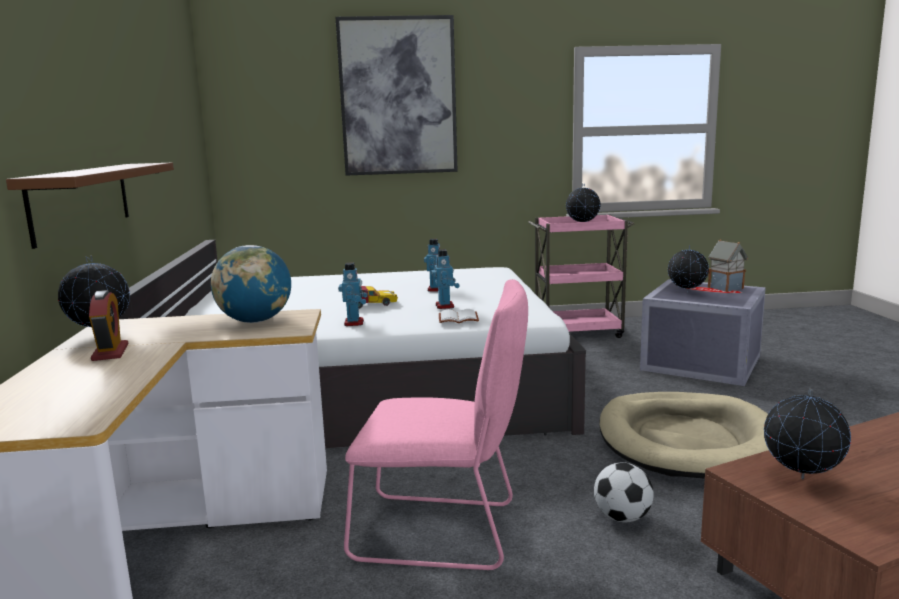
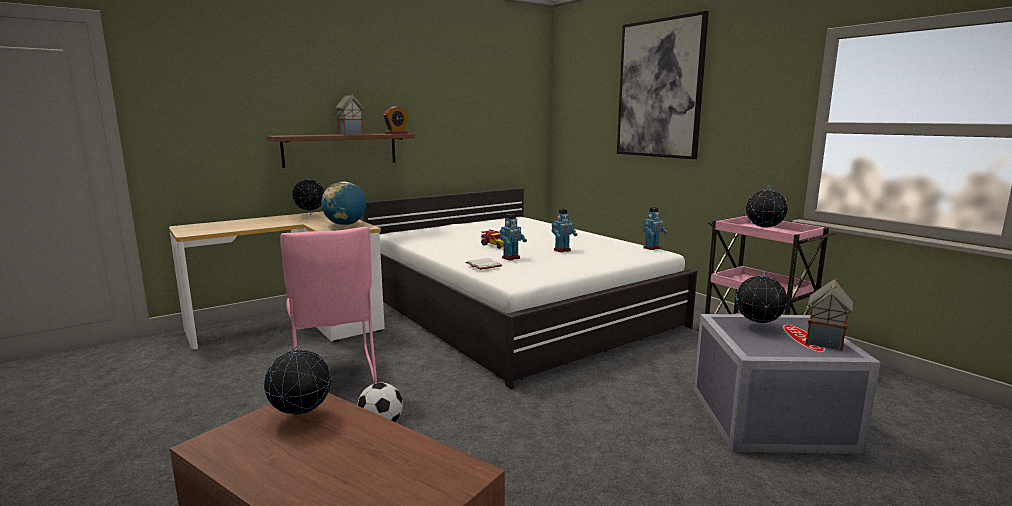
camera: 60 degrees right, 0 degrees up
(109, 167) = (351, 134): none -> toy house
(110, 352) = (282, 220): alarm clock -> alarm clock (396, 133)
(354, 323) = (451, 250): toy robot -> toy robot (652, 248)
(687, 441) = (540, 434): beige dog bed -> none

